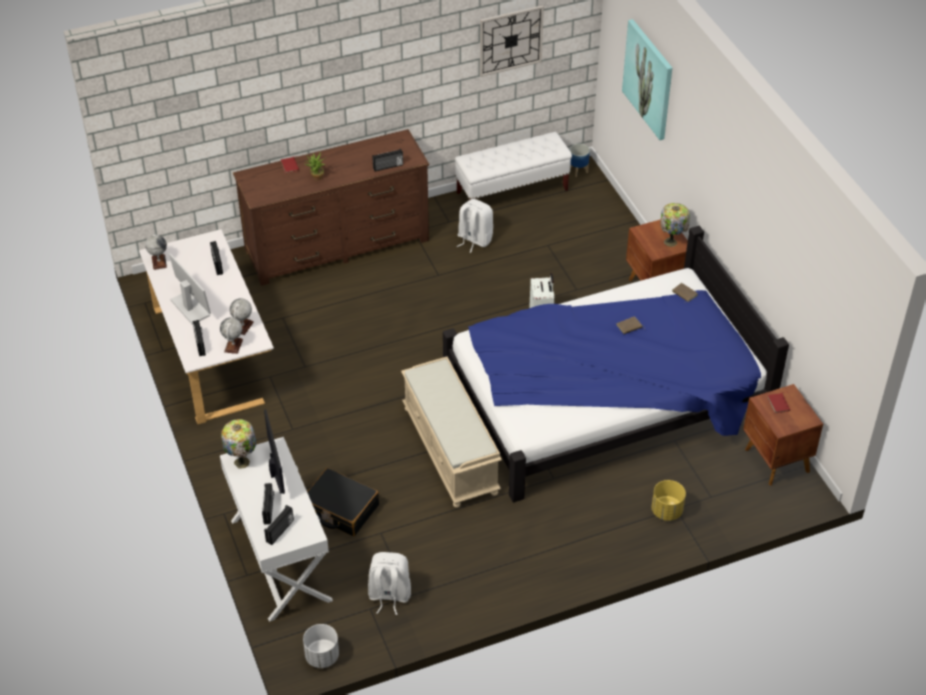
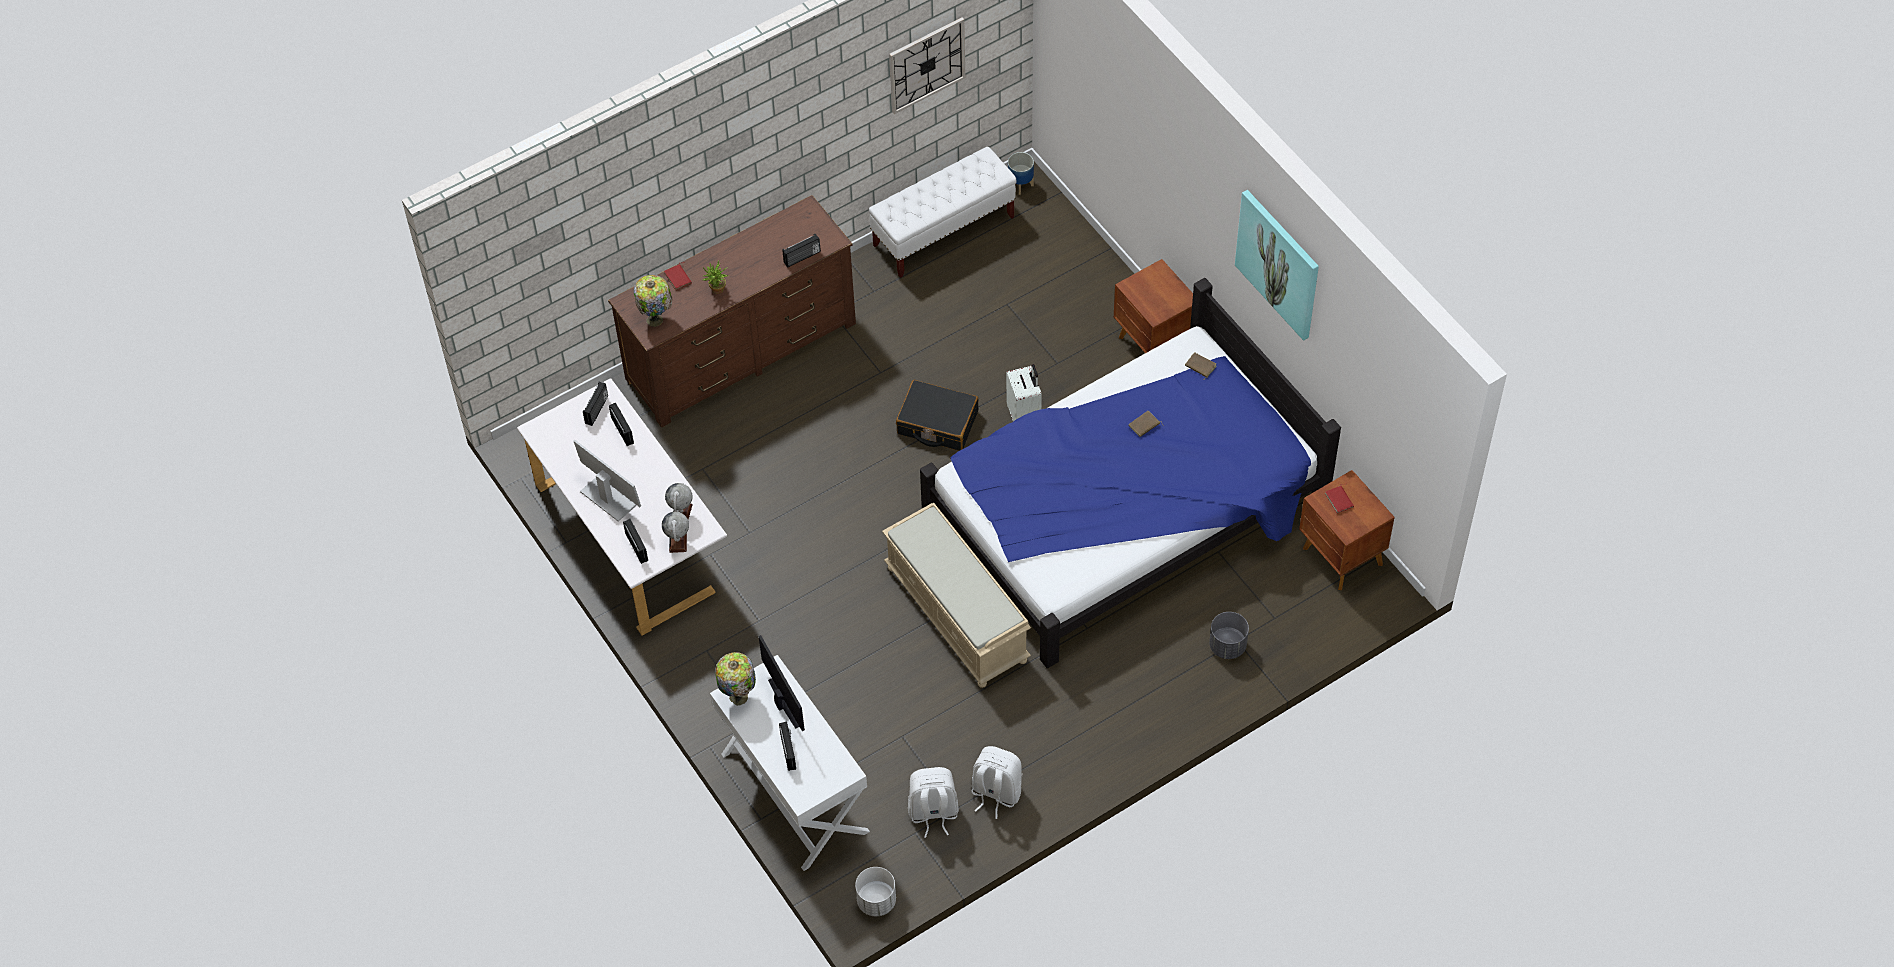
camera: 10 degrees left, 10 degrees up
(159, 262) = (548, 440): globe -> none
(280, 531) = (810, 776): radio -> radio (597, 410)
(340, 509) = (847, 715): black suitcase -> black suitcase (937, 423)
(474, 240) = (912, 312): white backpack -> white backpack (995, 793)
(649, 79) = (1113, 98): picture -> picture (1279, 263)
(666, 511) = (1227, 646): yellow planter -> grey planter
(671, 242) = (1171, 296): table lamp -> table lamp (656, 319)

